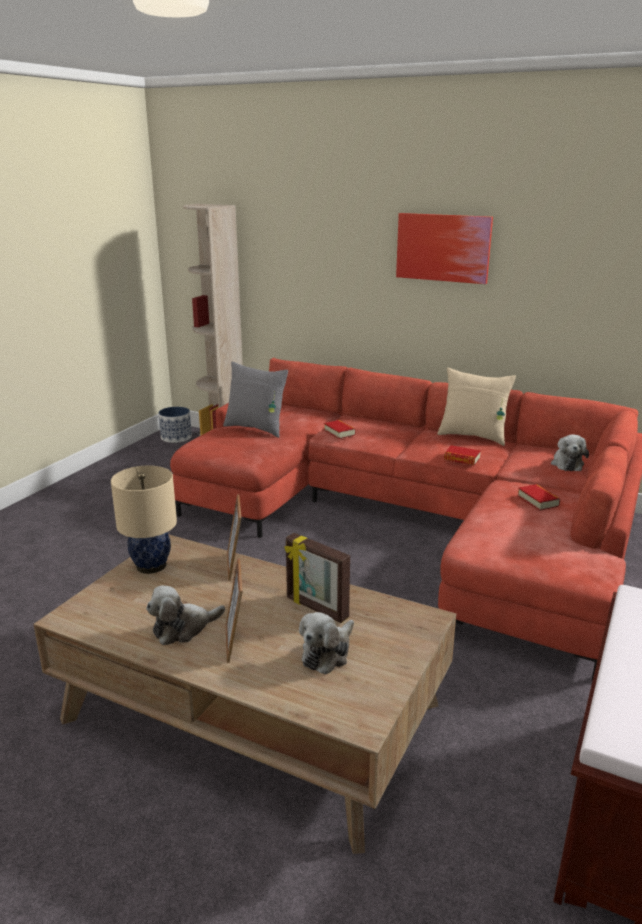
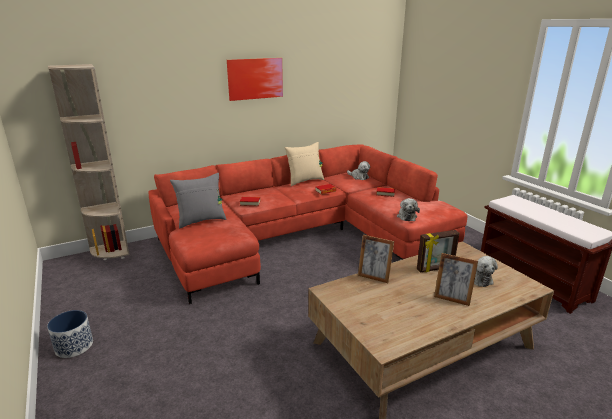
camera: 55 degrees left, 0 degrees up
(151, 565) = (347, 302): beige table lamp -> none
(176, 437) = (70, 267): planter -> planter (74, 346)
(183, 628) = (427, 310): plush toy -> plush toy (406, 216)

